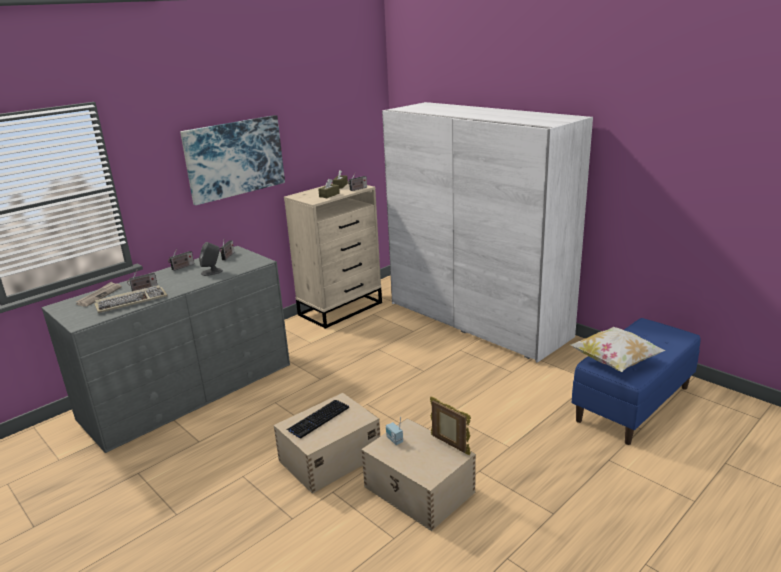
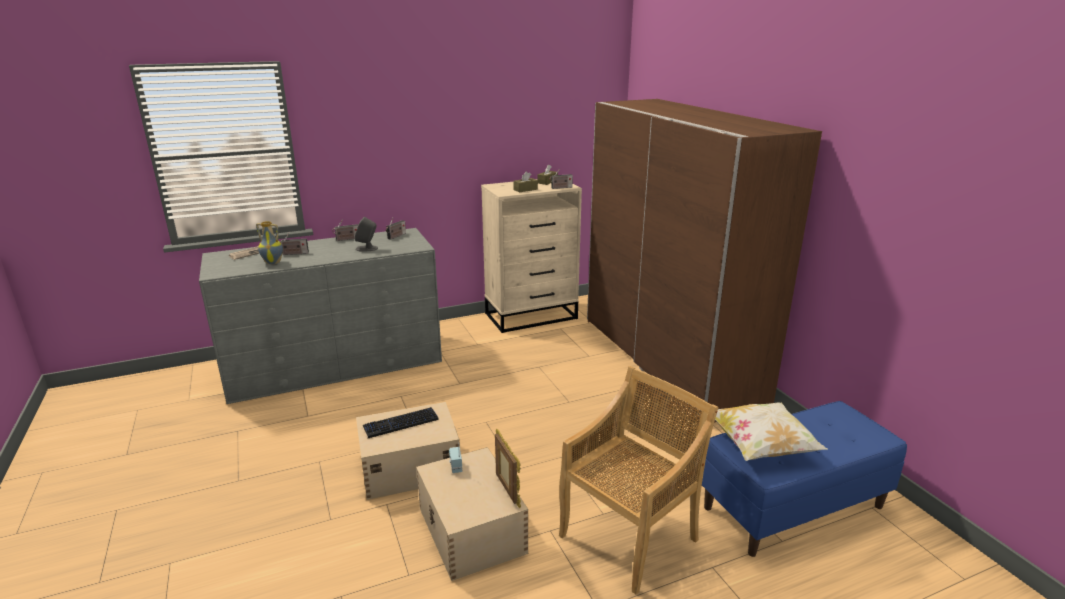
camera: 20 degrees right, 0 degrees up
(131, 301) = (273, 262): keyboard -> vase
(235, 158) = (428, 136): picture -> none
(477, 319) = (668, 359): white wardrobe -> brown wardrobe
(539, 457) = (629, 536): none -> beige chair

